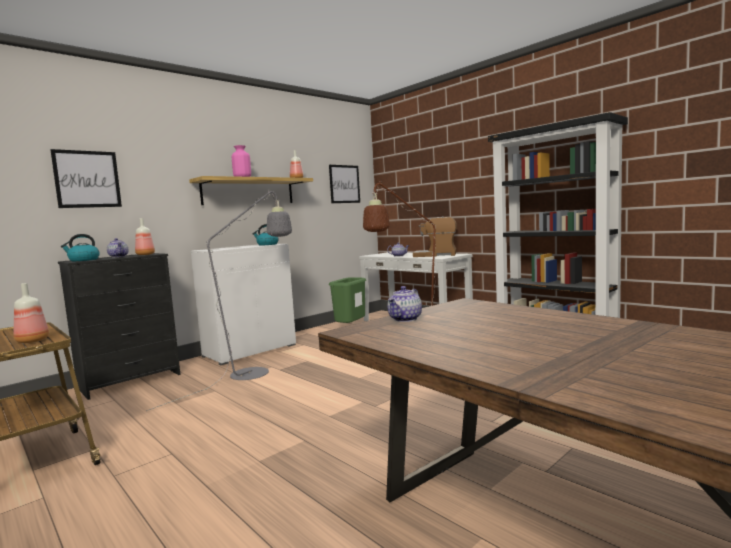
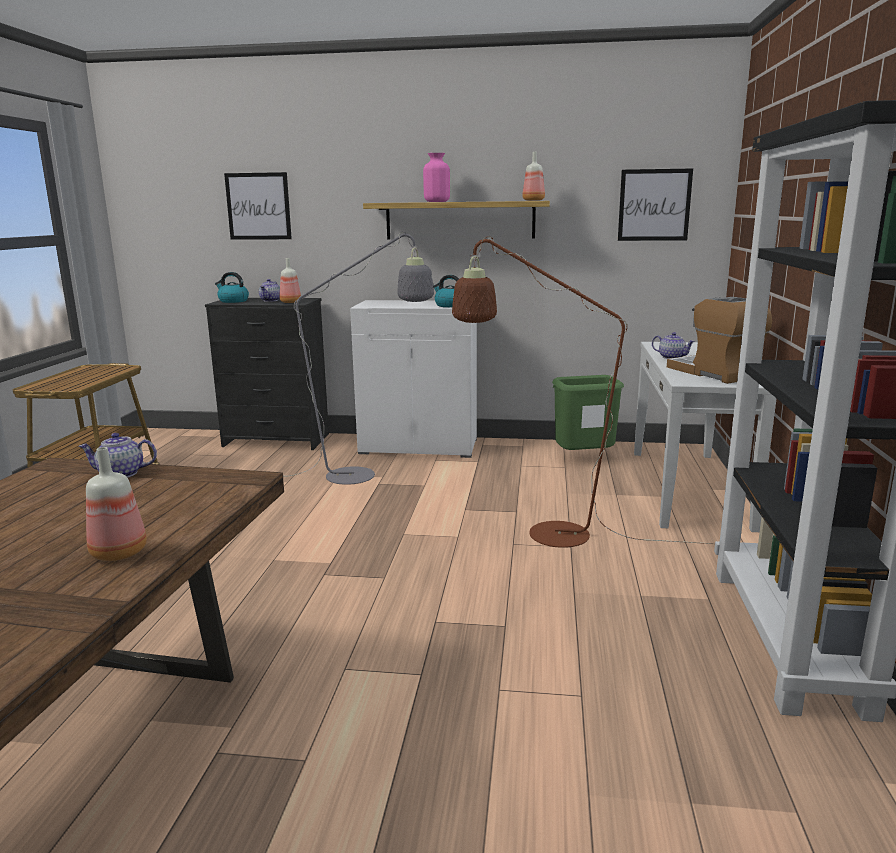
camera: 50 degrees right, 10 degrees up
(31, 341) = (70, 385): bottle -> bottle (118, 552)

